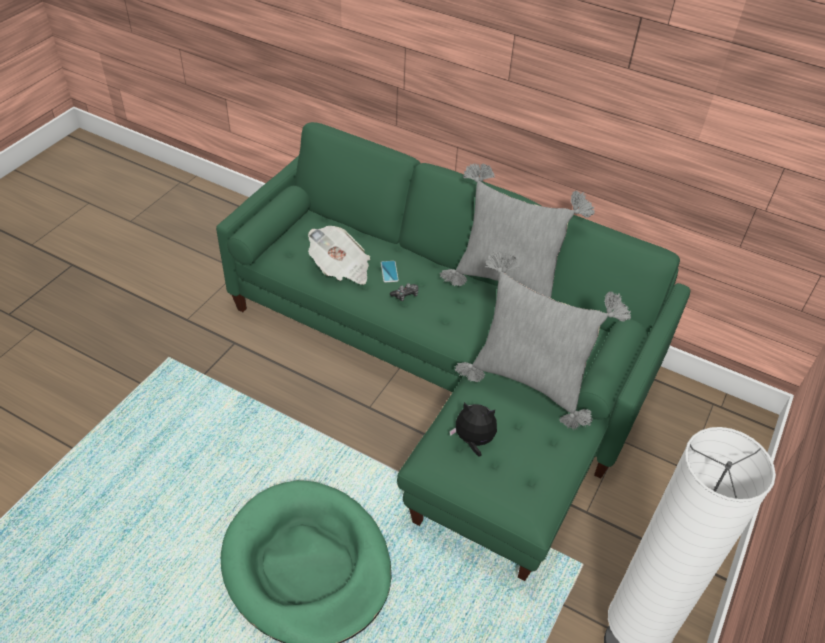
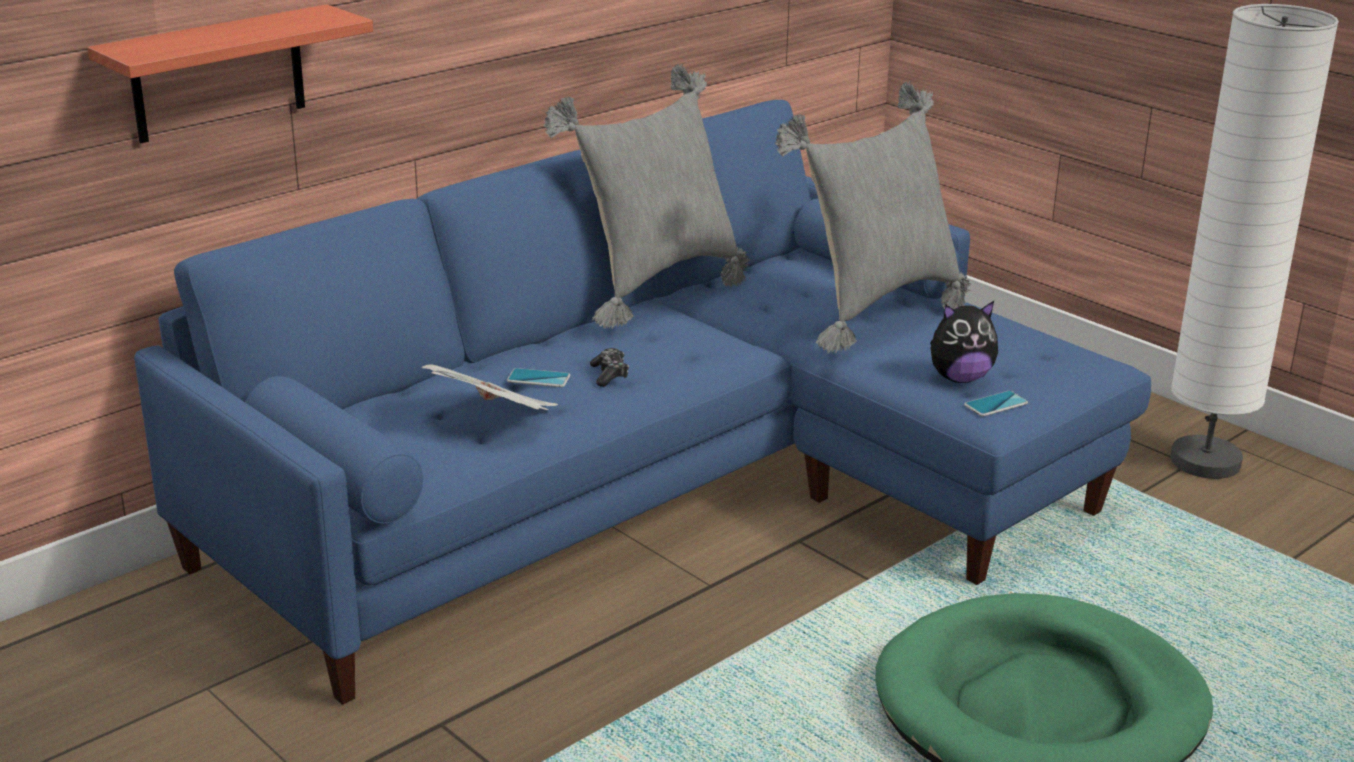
camera: 70 degrees left, 20 degrees down
(362, 56) = (218, 74): none -> shelf
(444, 462) = (996, 404): none -> phone
(448, 370) = (665, 493): green sofa -> blue sofa
(473, 441) = (959, 378): plush toy -> plush toy turned 135 degrees counterclockwise

